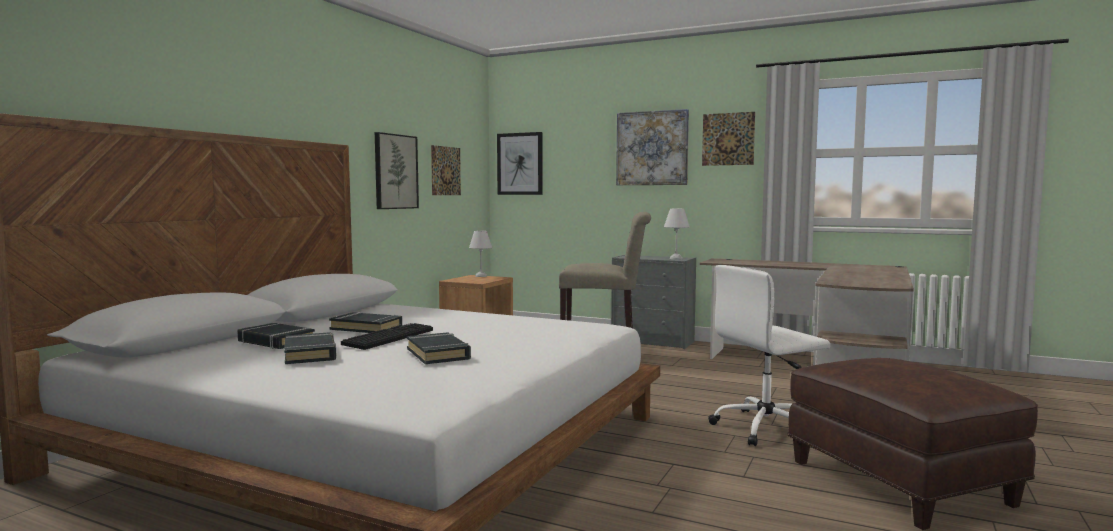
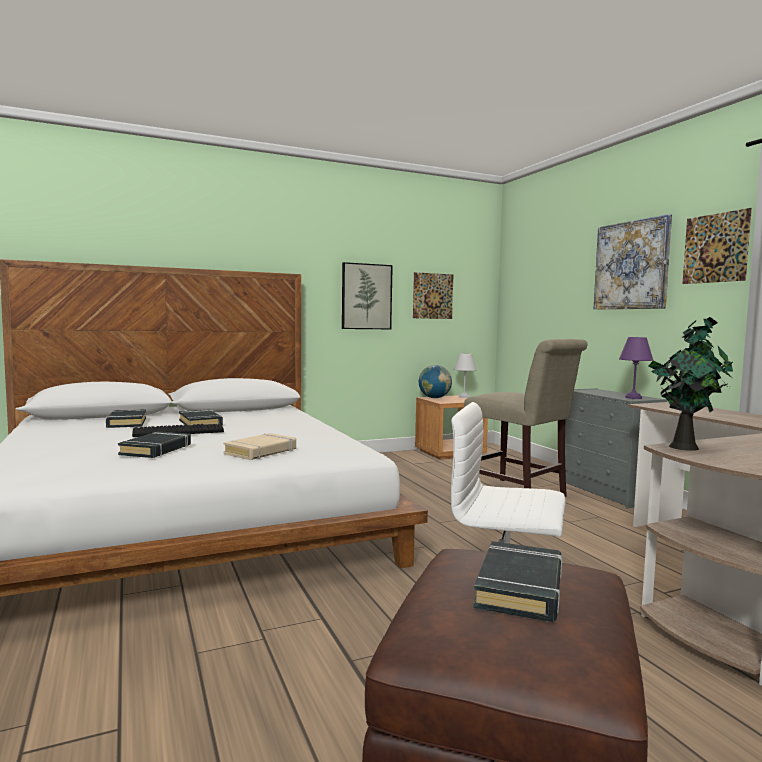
camera: 40 degrees right, 0 degrees up
(310, 354) = (102, 434): black book -> black book (520, 588)
(459, 279) = (434, 398): none -> globe
(520, 164) = (519, 288): picture -> none
(531, 338) = (261, 452): none -> beige book
(675, 258) = (632, 398): white table lamp -> purple table lamp
(834, 281) = (685, 447): none -> potted plant

